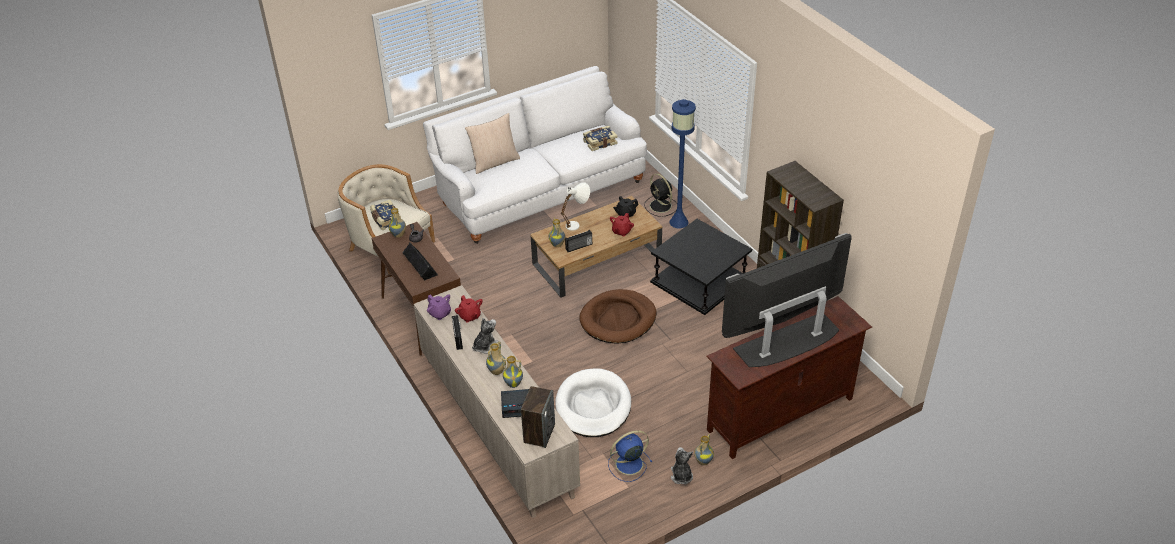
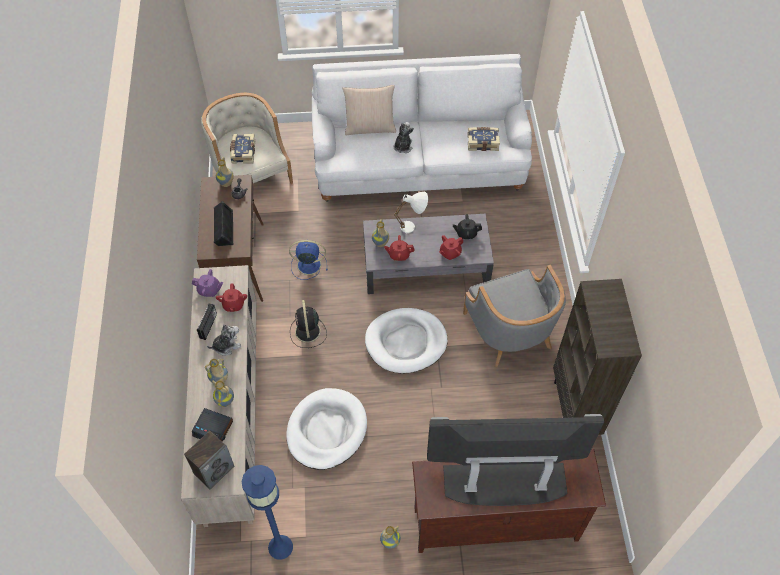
camera: 25 degrees right, 15 degrees up
(440, 314) = (209, 290): purple teapot -> purple teapot turned 60 degrees counterclockwise
(579, 247) = (399, 255): radio -> red teapot
(597, 260) = (426, 265): brown coffee table -> grey coffee table
(618, 319) = (406, 342): brown dog bed -> white dog bed
(628, 464) = (319, 511): blue fan -> blue fan (308, 265)
(661, 206) = (524, 227): black fan -> black fan (308, 332)
(678, 222) = (530, 253): blue floor lamp -> blue floor lamp (280, 547)
(681, 476) = (360, 548): plush toy -> plush toy (403, 146)
(699, 281) = (510, 331): black side table -> grey armchair

